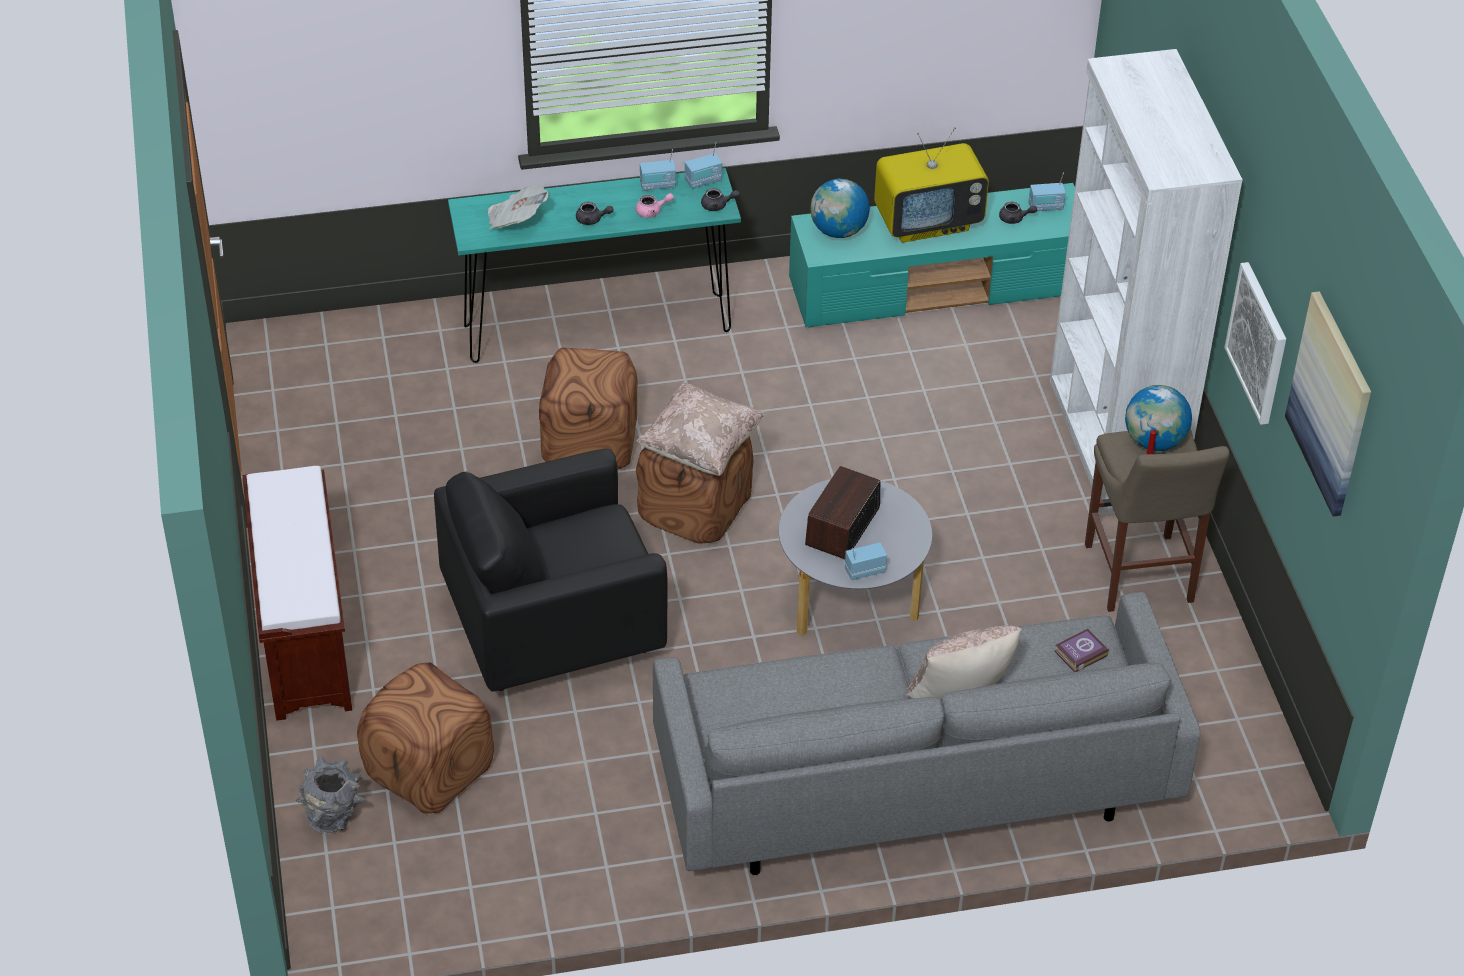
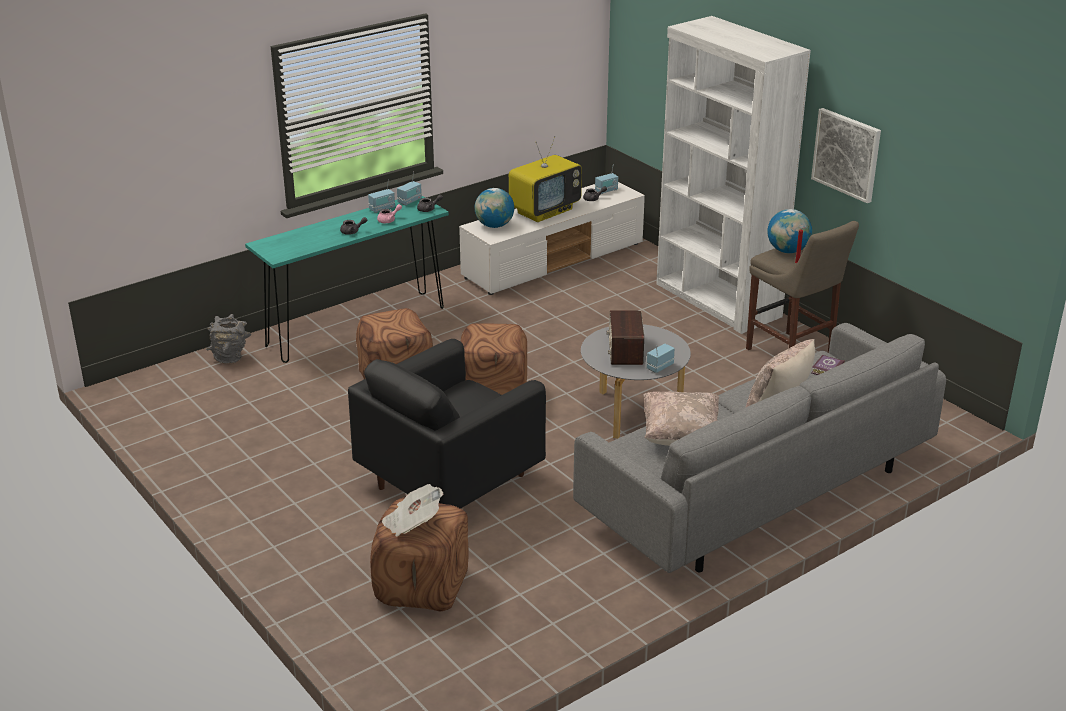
camera: 25 degrees left, 15 degrees down
(303, 637) = (269, 539): brown bench -> none
(334, 817) = (371, 638): grey vase -> grey vase (231, 357)
(516, 220) = (301, 242): newspaper -> newspaper (412, 523)
(701, 448) = (498, 339): beige pillow -> beige pillow (681, 436)
(938, 288) = (554, 260): turquoise tv stand -> white tv stand
(1331, 403) = (947, 139): picture -> none

